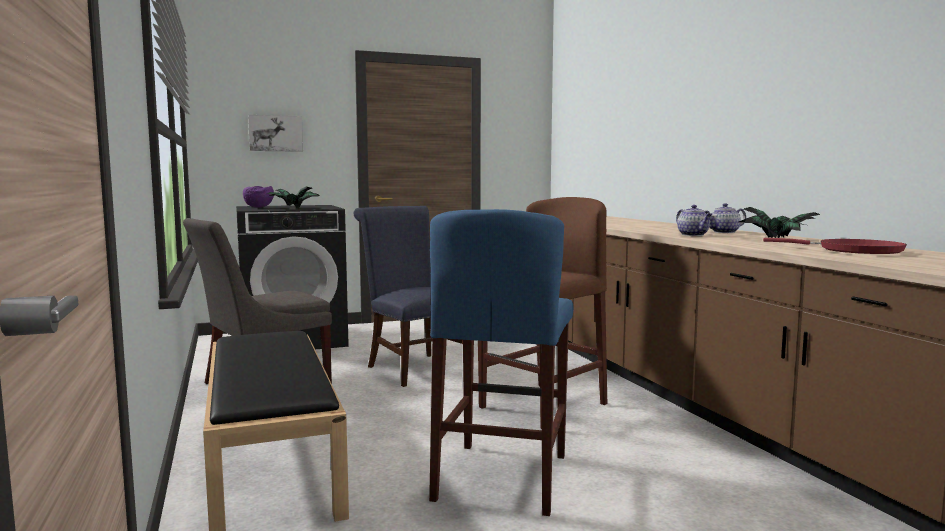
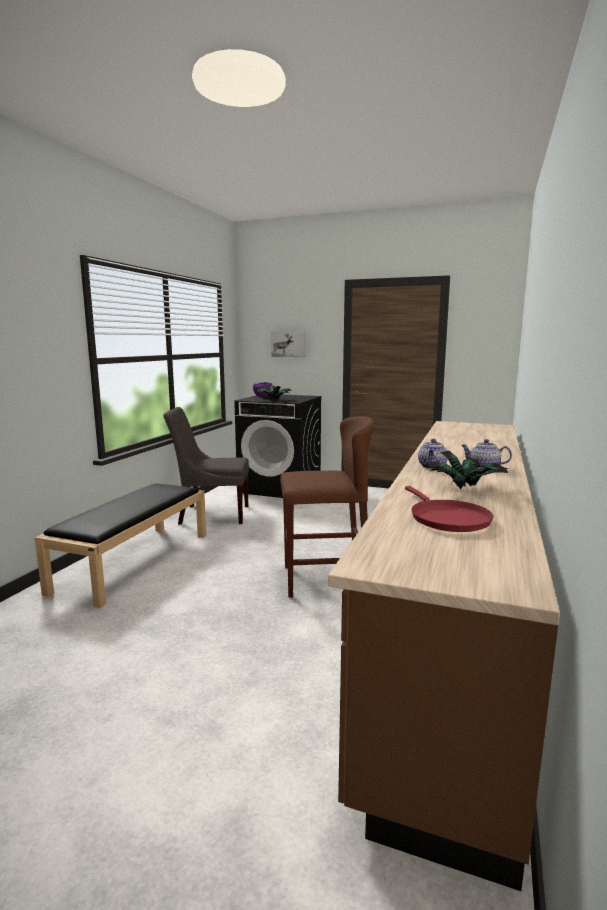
camera: 40 degrees right, 5 degrees up
(414, 368) = (306, 526): blue chair -> none
(502, 477) = (203, 617): blue stool -> none

